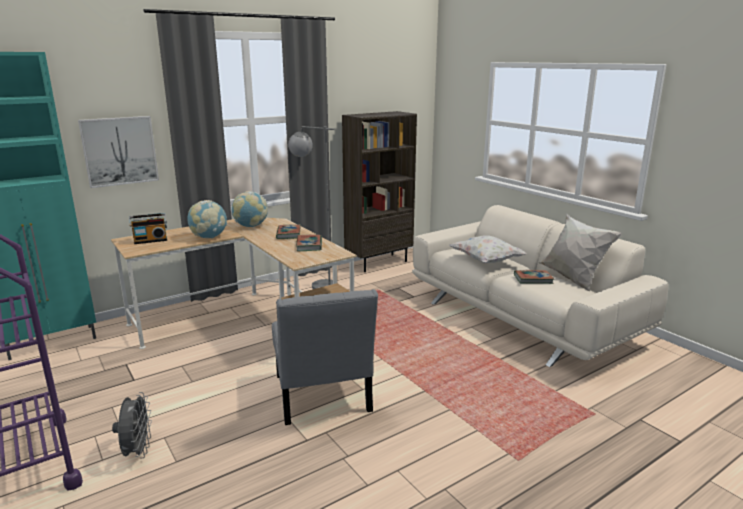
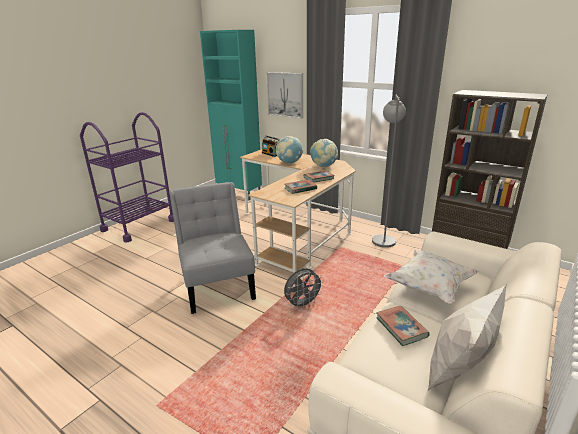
camera: 70 degrees right, 5 degrees up
(137, 451) = (152, 246): grey fan -> grey fan (302, 304)
(322, 397) = (217, 285): grey chair -> grey chair turned 105 degrees clockwise

